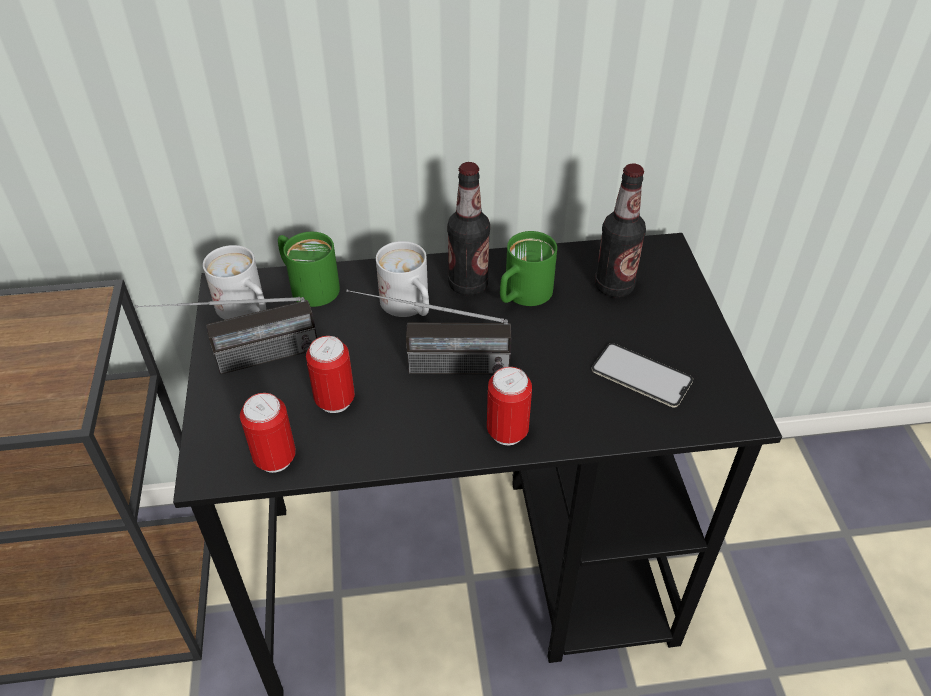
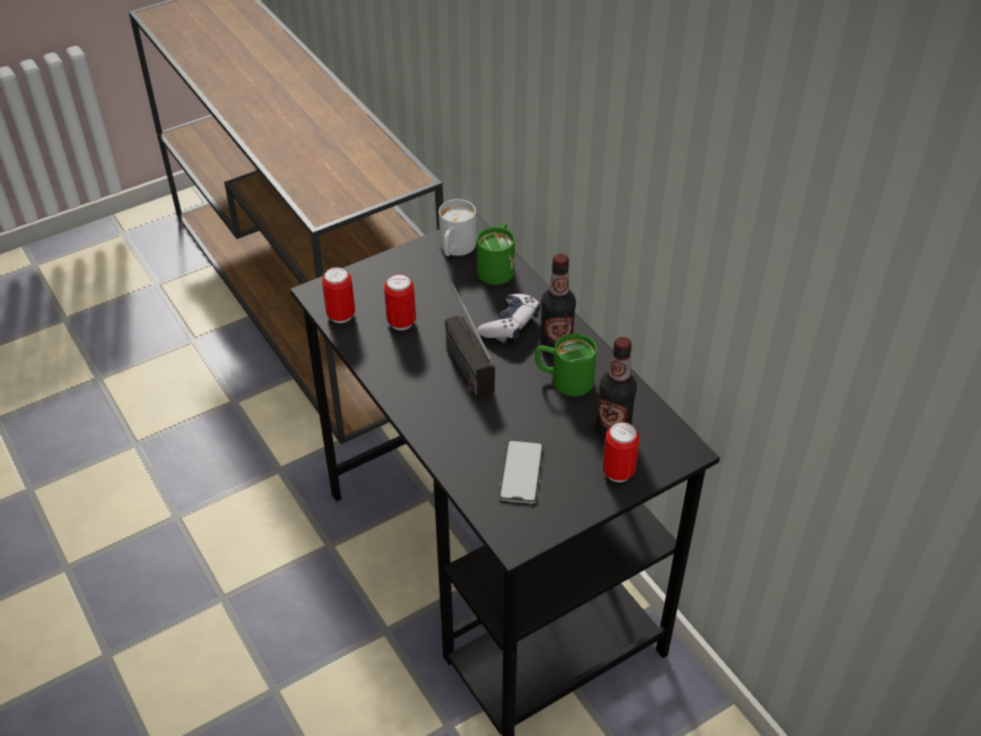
camera: 65 degrees right, 0 degrees up
(241, 362) = (408, 267): radio -> none
(409, 307) = (510, 324): white mug -> game controller
(507, 432) = (422, 414): can -> can (618, 472)

